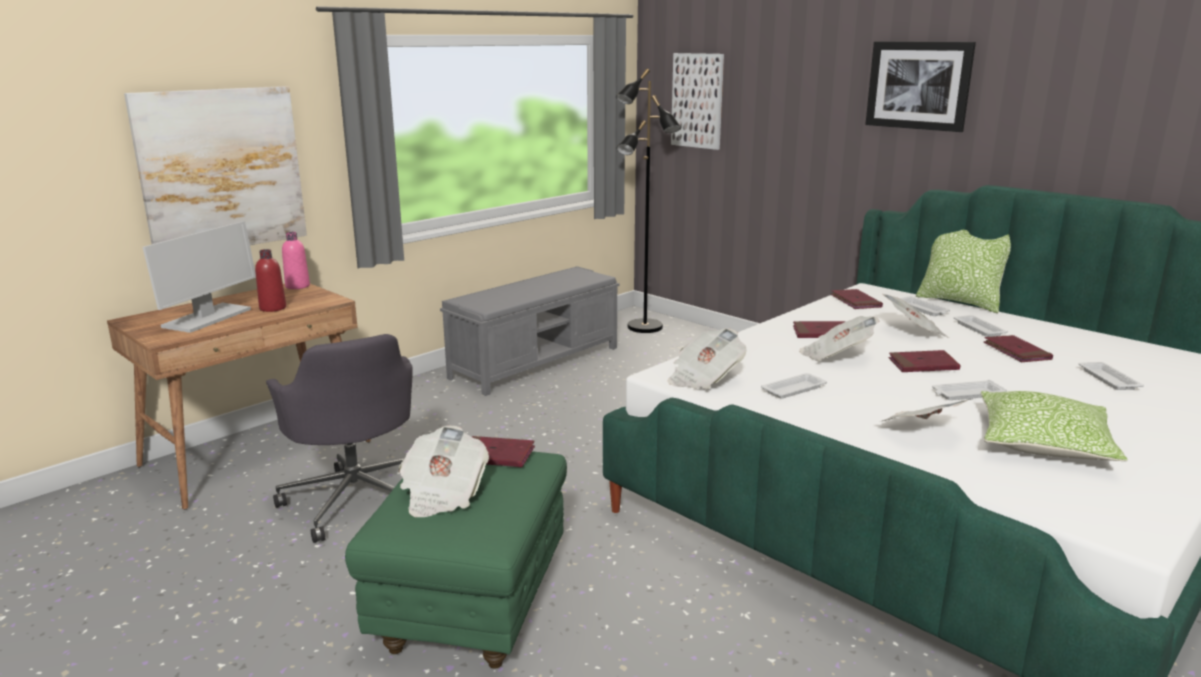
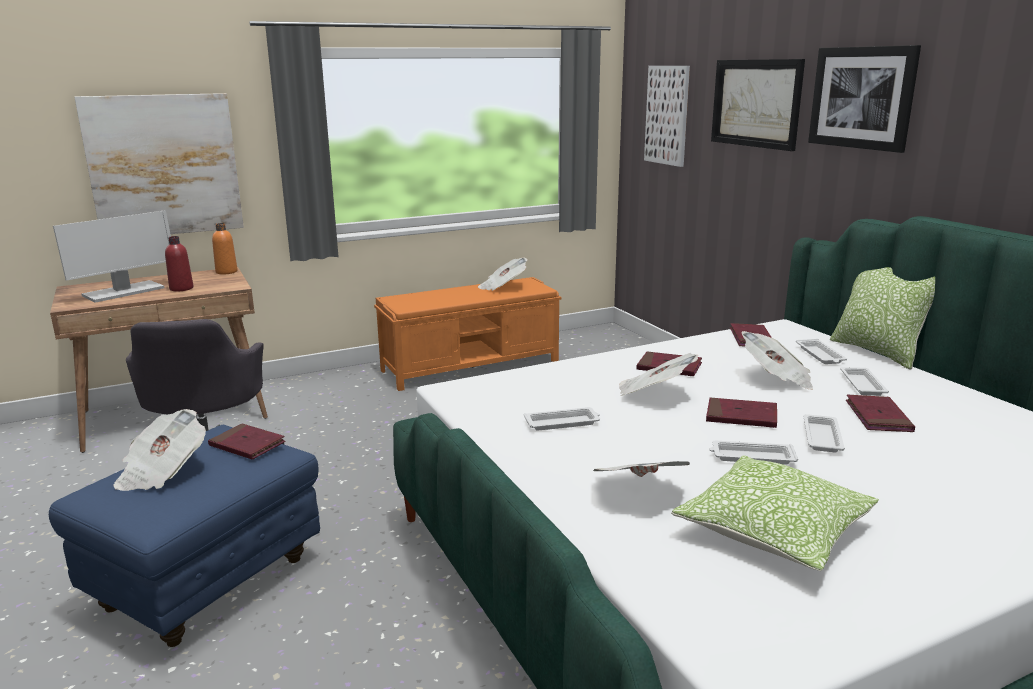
camera: 20 degrees right, 0 degrees up
(297, 286) = (226, 272): pink bottle -> orange bottle
(473, 607) = (207, 585): green ottoman -> blue ottoman
(536, 362) = (472, 366): grey bench -> orange bench
(644, 327) = (604, 344): black floor lamp -> none
(704, 378) = (486, 398): newspaper -> newspaper (502, 287)
(804, 89) = (756, 103): none -> picture
(1107, 379) = (961, 466): white tray -> white tray (822, 437)

